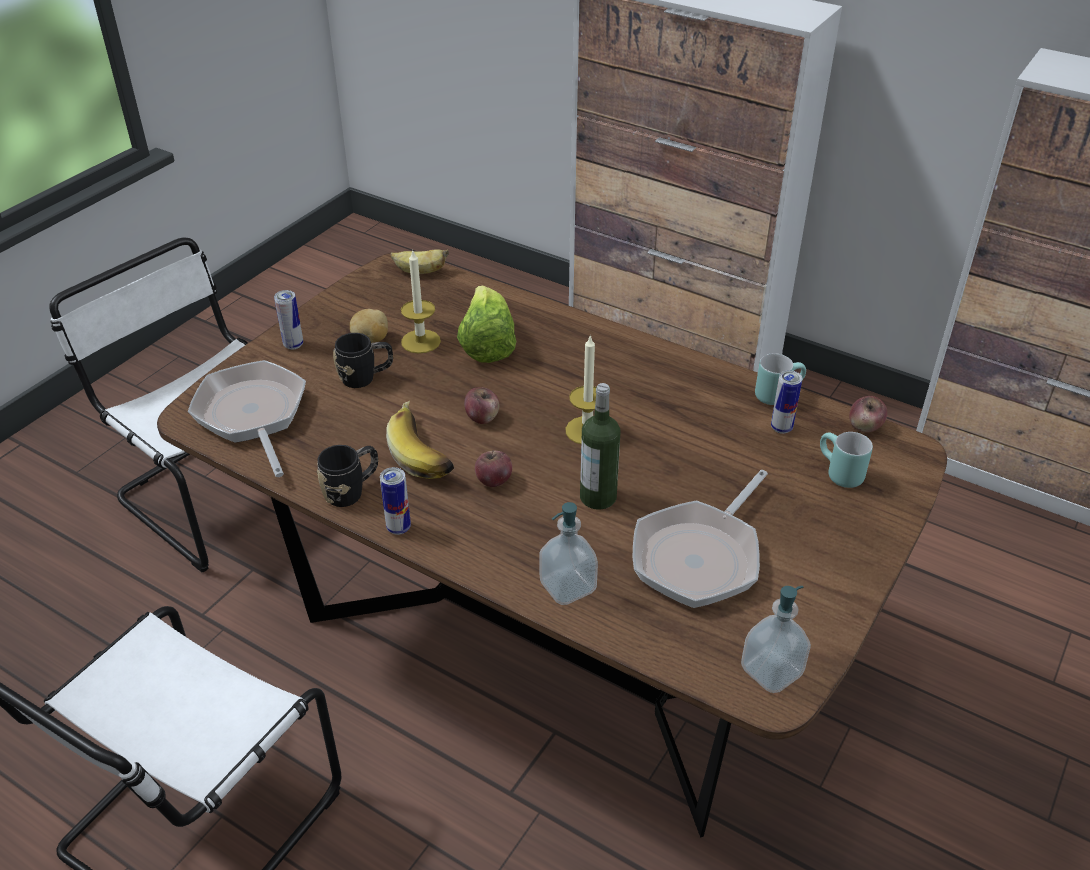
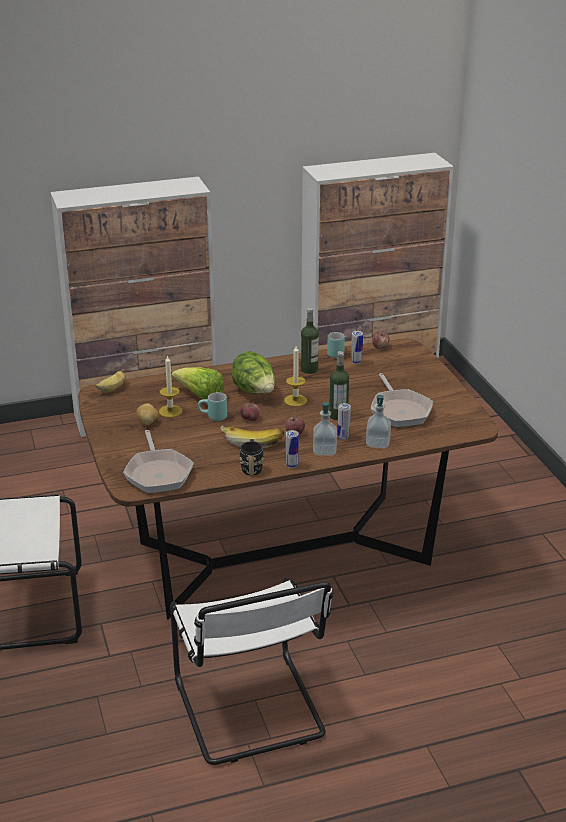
camera: 50 degrees left, 10 degrees down
(253, 416) = (158, 473): frying pan -> frying pan turned 120 degrees counterclockwise
(293, 345) = (117, 443): can -> can (343, 437)
(366, 378) = (176, 434): black mug -> none
(560, 382) = (255, 392): none -> lettuce
(691, 395) = (309, 369): none -> bottle
(771, 671) = (470, 423): soap dispenser -> soap dispenser (324, 450)
(837, 474) = (396, 364): turquoise mug -> turquoise mug (213, 418)

